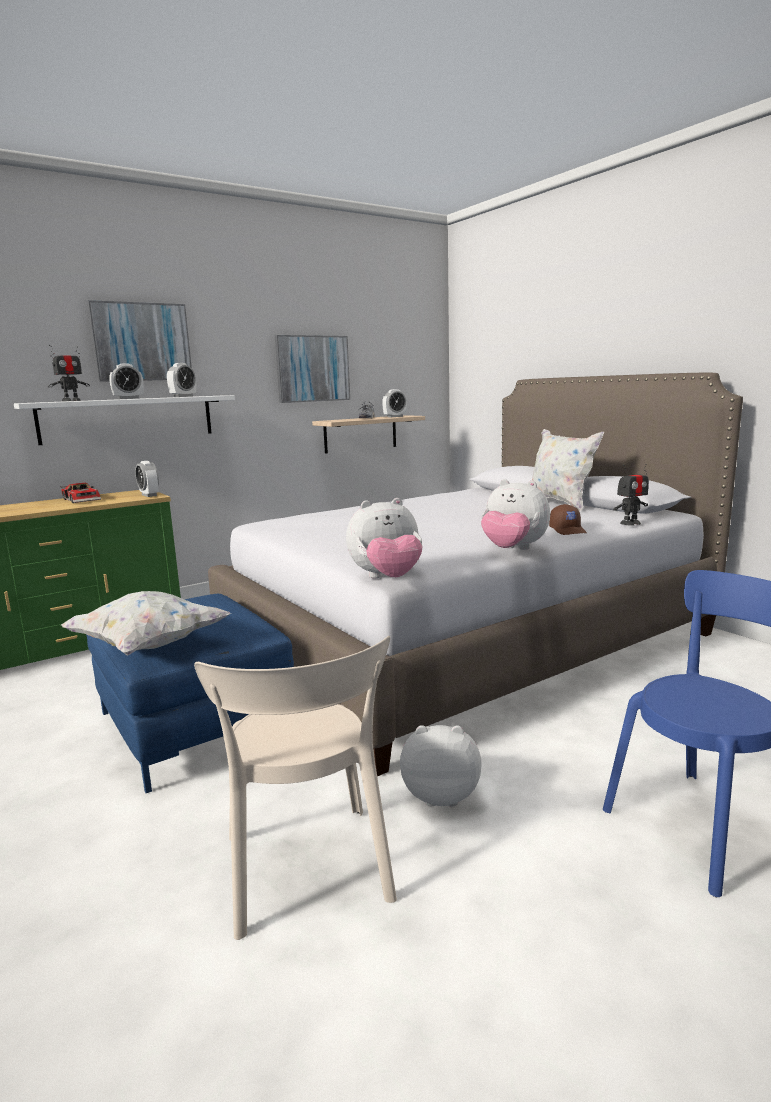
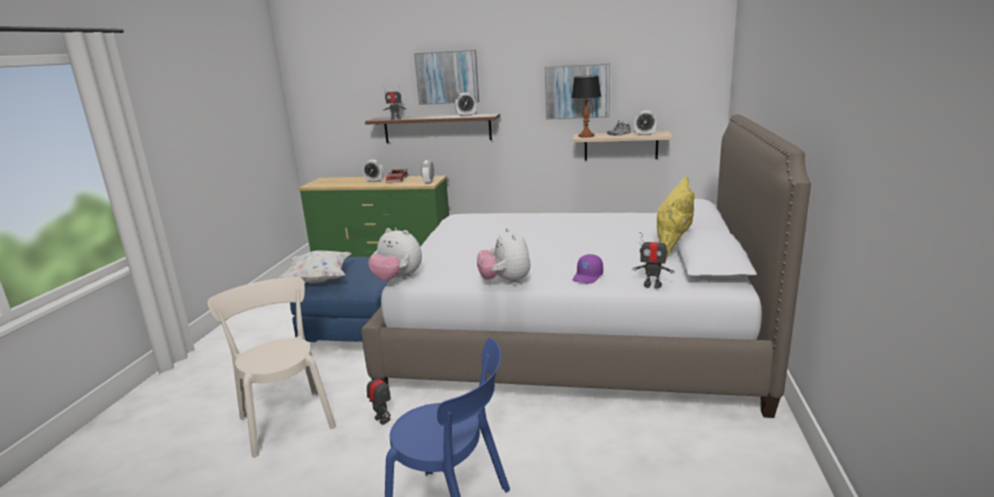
camera: 45 degrees right, 5 degrees up
(128, 398) = (432, 116): alarm clock -> alarm clock (374, 181)
(128, 419) = (437, 128): white shelf -> brown shelf
(308, 874) = (286, 419): beige chair -> beige chair turned 120 degrees clockwise
(337, 420) = (586, 136): none -> table lamp
(440, 795) = (382, 419): plush toy -> toy robot
(560, 503) = (673, 248): white pillow -> yellow pillow
(568, 530) = (588, 277): brown cap -> purple cap

